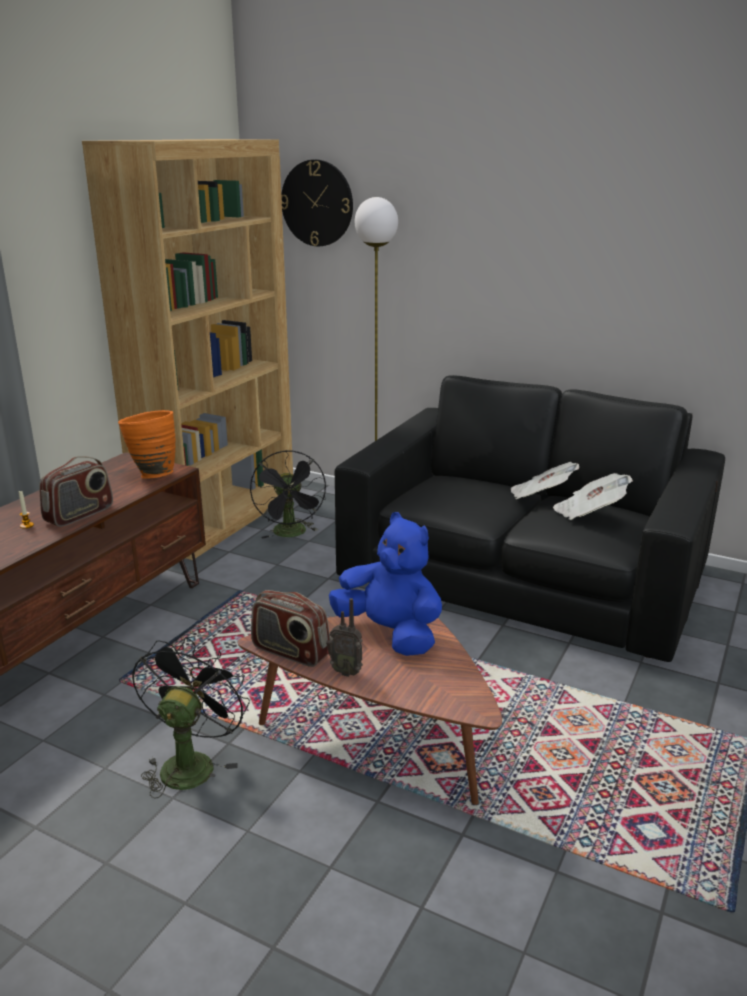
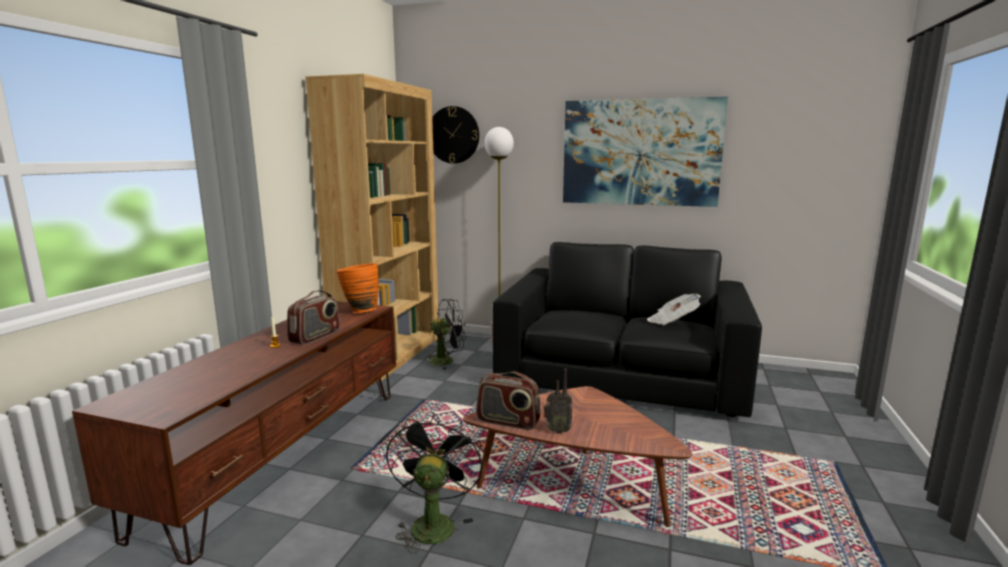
camera: 10 degrees left, 10 degrees down
(291, 534) = (447, 361): black fan -> black fan turned 60 degrees counterclockwise
(390, 633) = (575, 404): blue plush toy -> none
(541, 496) = (631, 316): newspaper -> none
(583, 245) = (640, 152): none -> picture

